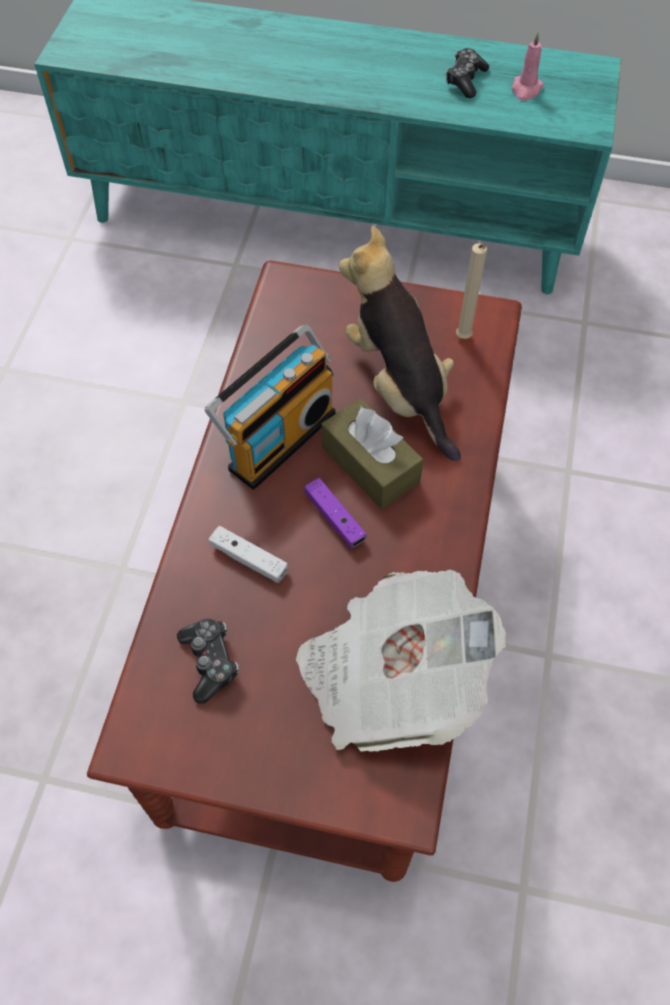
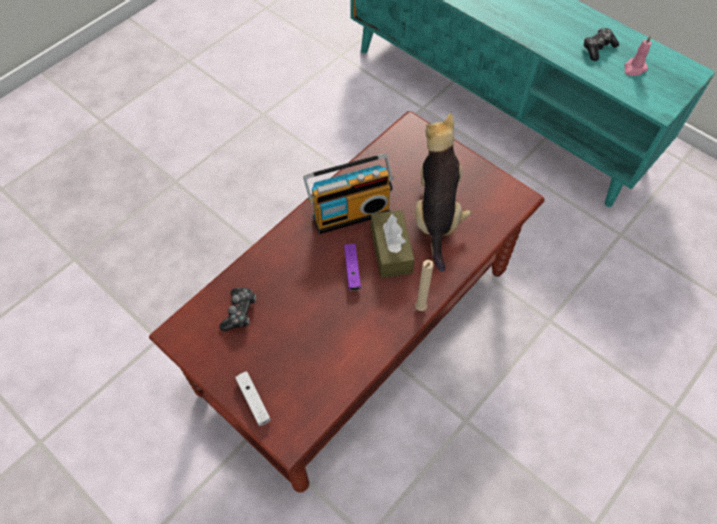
camera: 30 degrees right, 0 degrees up
(249, 559) = (293, 269): white game controller -> white game controller (253, 400)
(390, 677) = (325, 369): newspaper -> none
(463, 339) = (493, 204): beige candle -> beige candle (419, 309)

